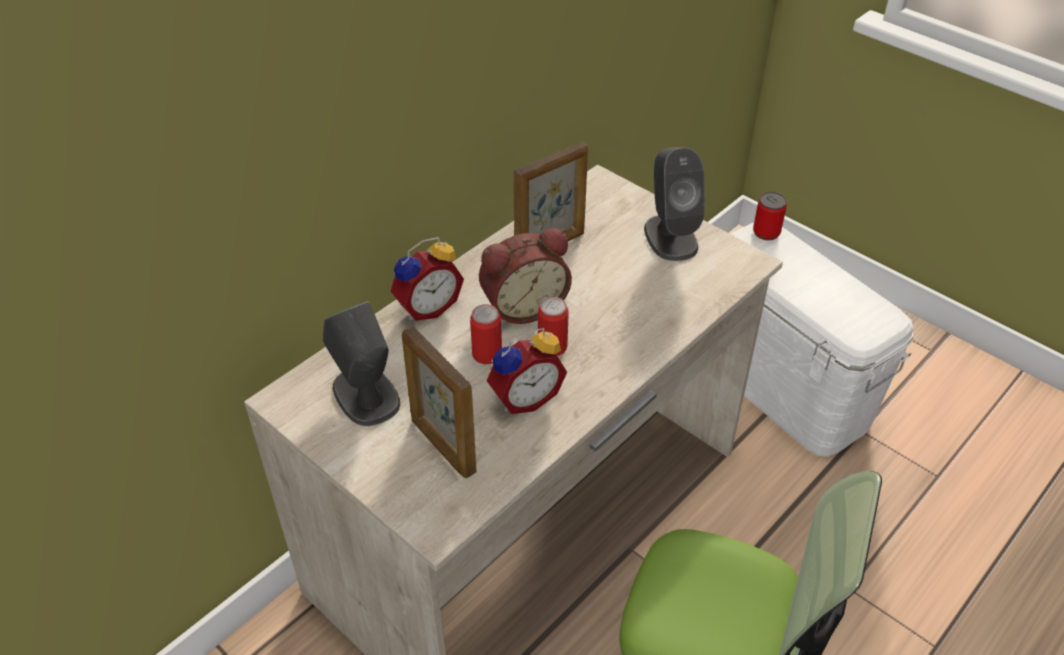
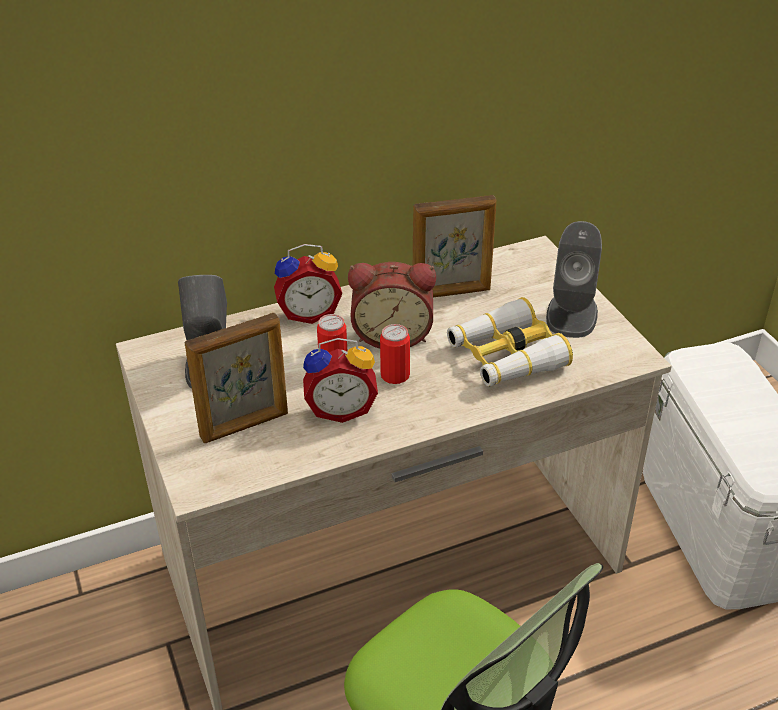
camera: 25 degrees right, 5 degrees down
(442, 446) = (245, 426): picture frame -> picture frame turned 105 degrees counterclockwise
(640, 295) = (506, 356): none -> binoculars
(766, 232) = (726, 355): can -> none

